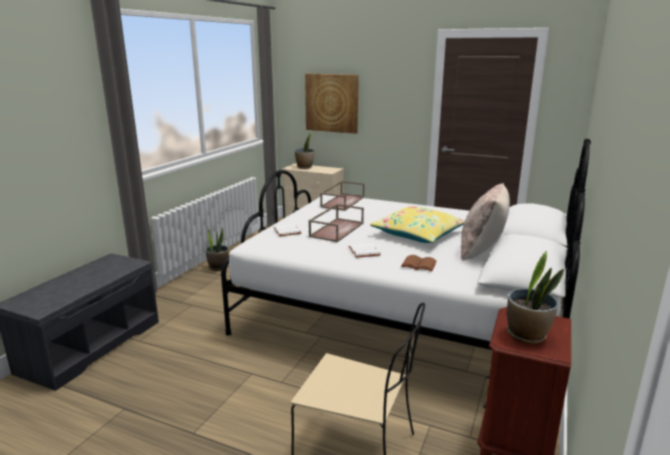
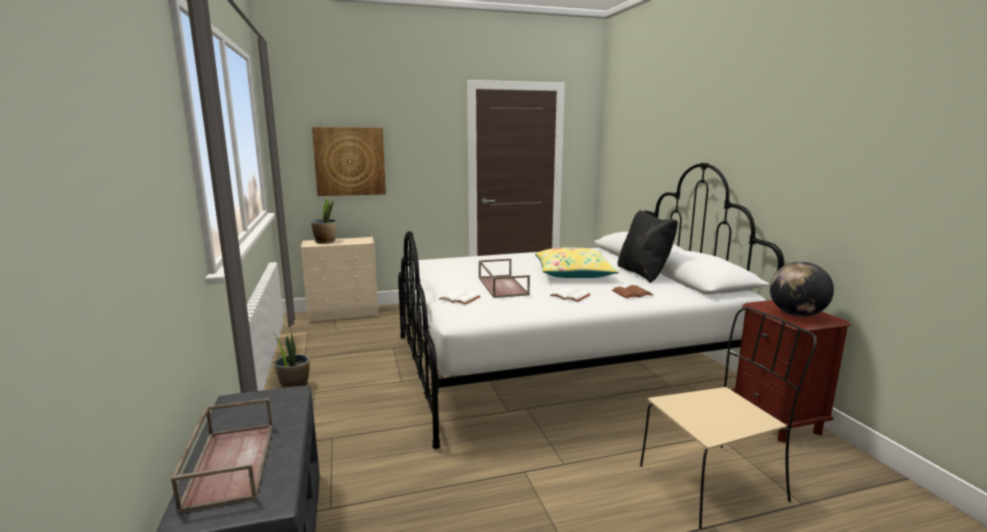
camera: 40 degrees left, 5 degrees down
(342, 201) = (445, 263): brown tray -> brown tray (229, 463)
(482, 251) = (644, 274): beige pillow -> black pillow
(527, 335) = (796, 315): potted plant -> globe

